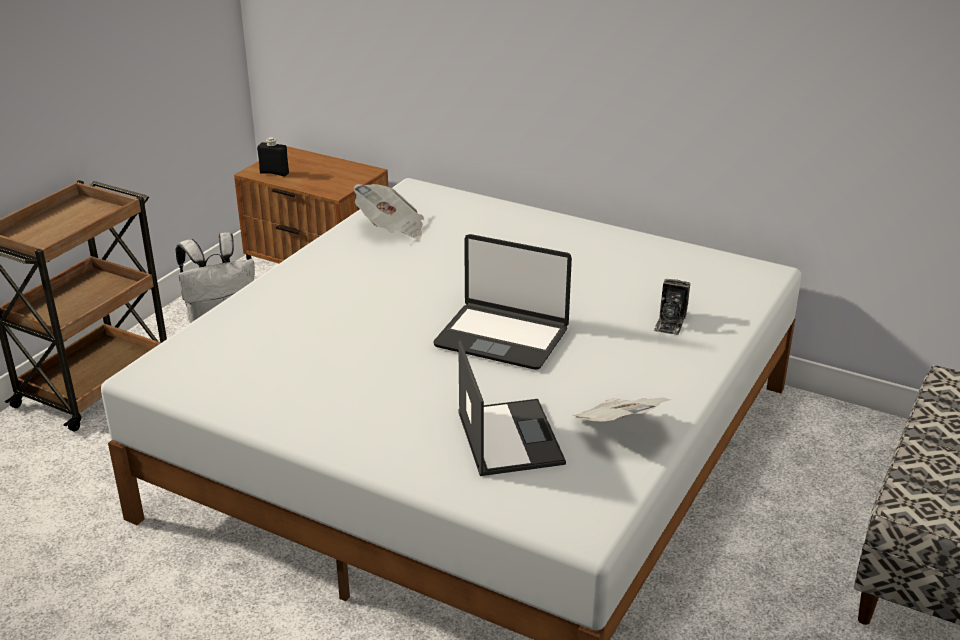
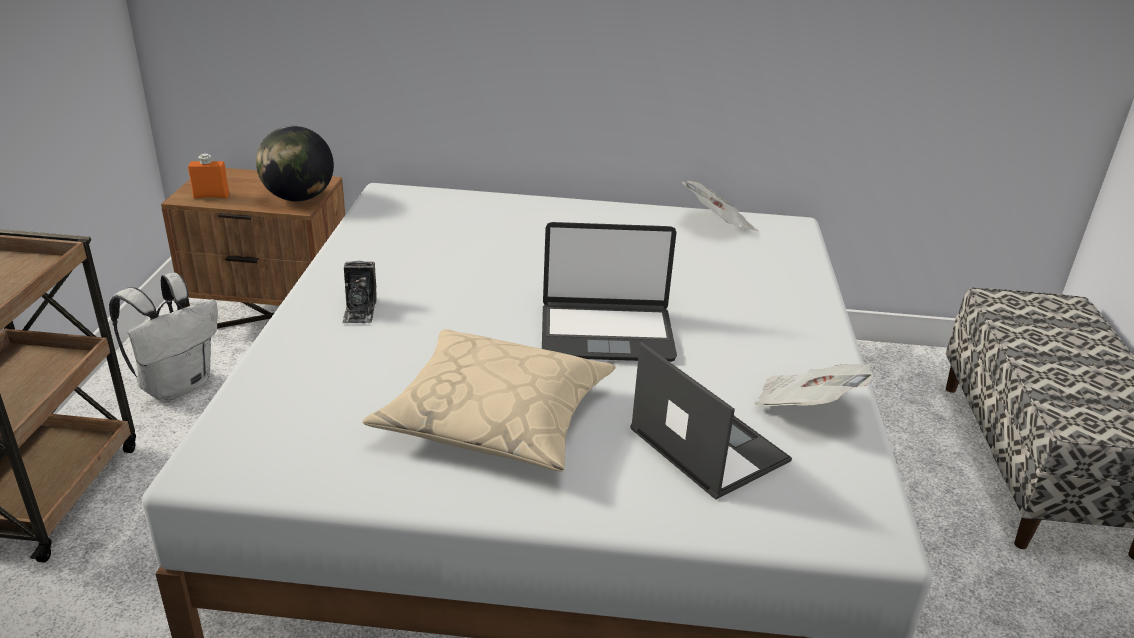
camera: 25 degrees left, 0 degrees up
(274, 173) = (211, 196): black bottle -> orange bottle
(340, 184) = (299, 198): none -> globe
(363, 382) = (496, 417): none -> beige pillow
(391, 228) = (394, 237): newspaper -> newspaper (718, 225)
(670, 322) = (753, 287): camera -> camera (360, 310)

